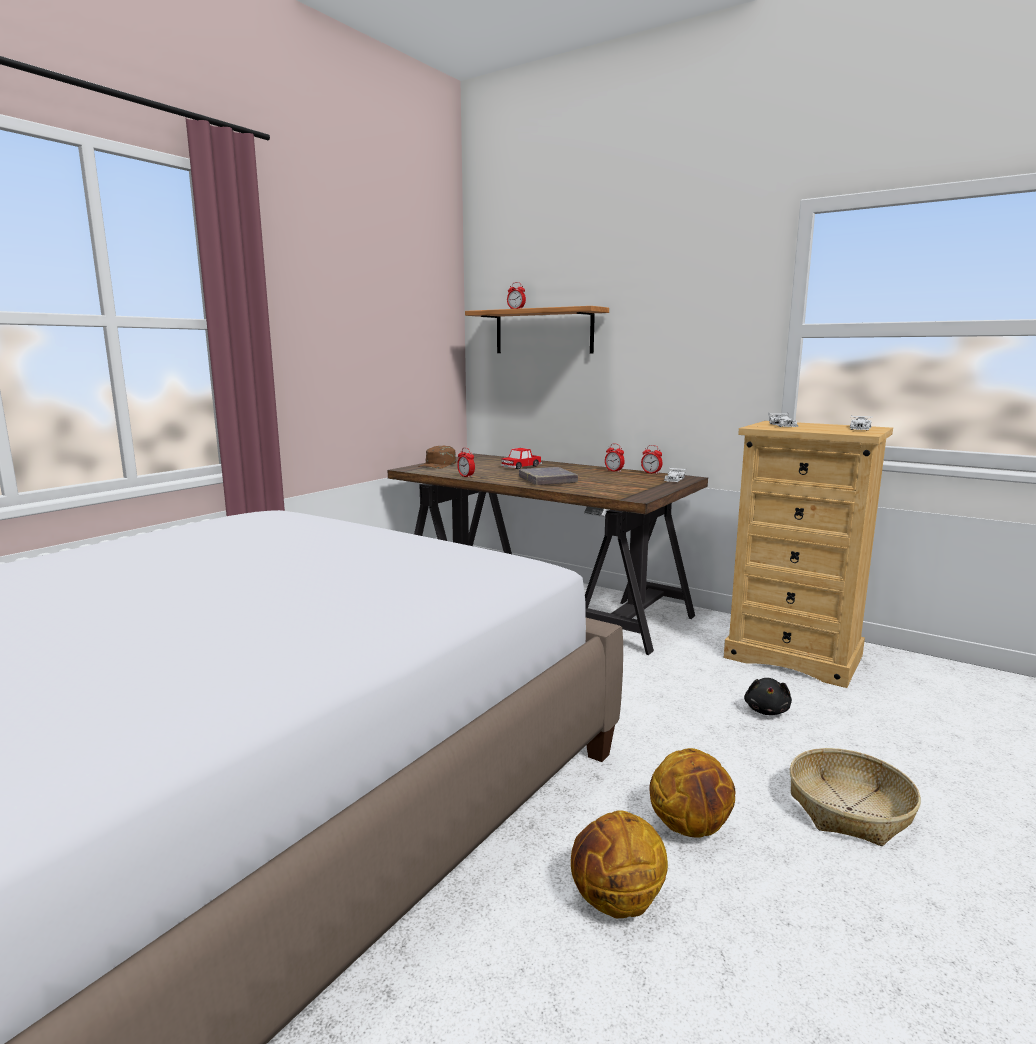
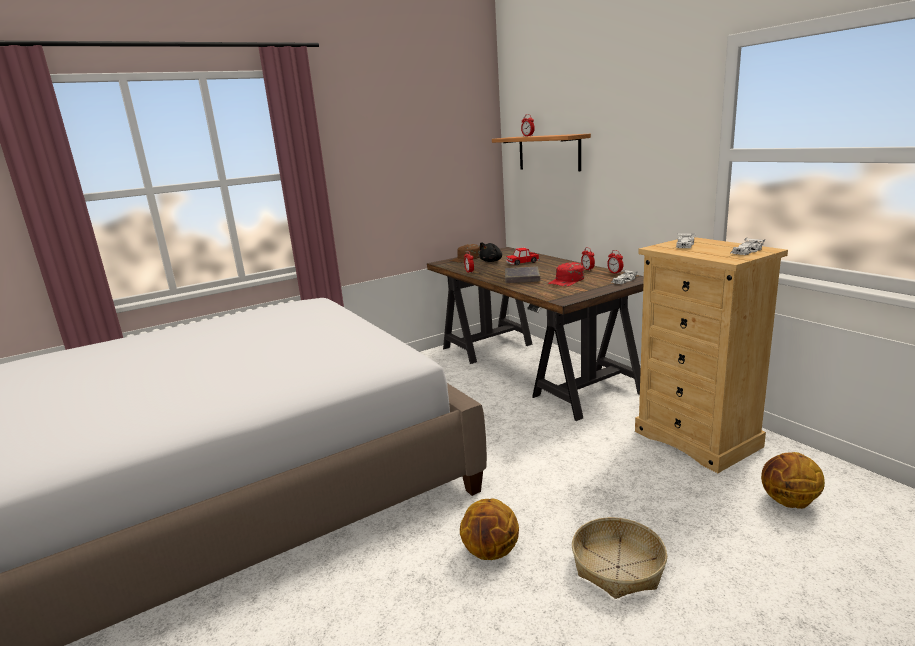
camera: 25 degrees right, 5 degrees up
(608, 481) = (566, 281): none -> red cap
(616, 902) = (404, 586): basketball -> basketball (789, 502)
(766, 710) = (628, 480): black plush toy -> black plush toy (492, 261)

